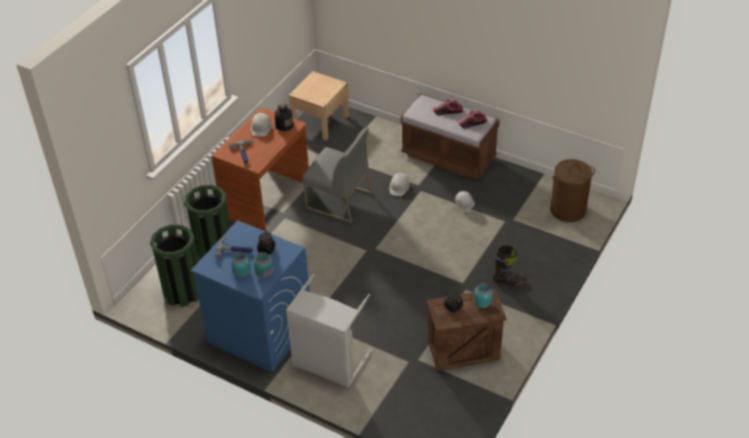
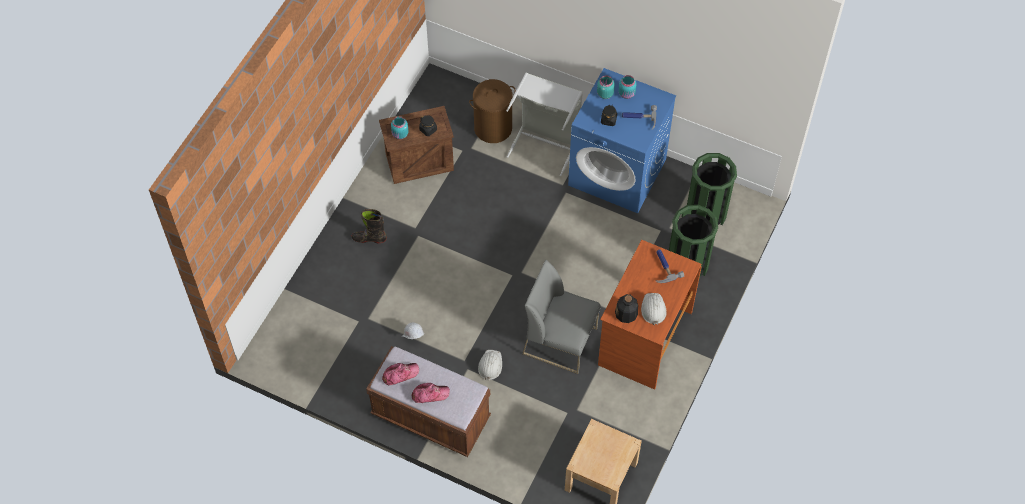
camera: 175 degrees right, 15 degrees up
(567, 210) = (295, 337): brown laundry basket -> brown laundry basket (493, 128)

